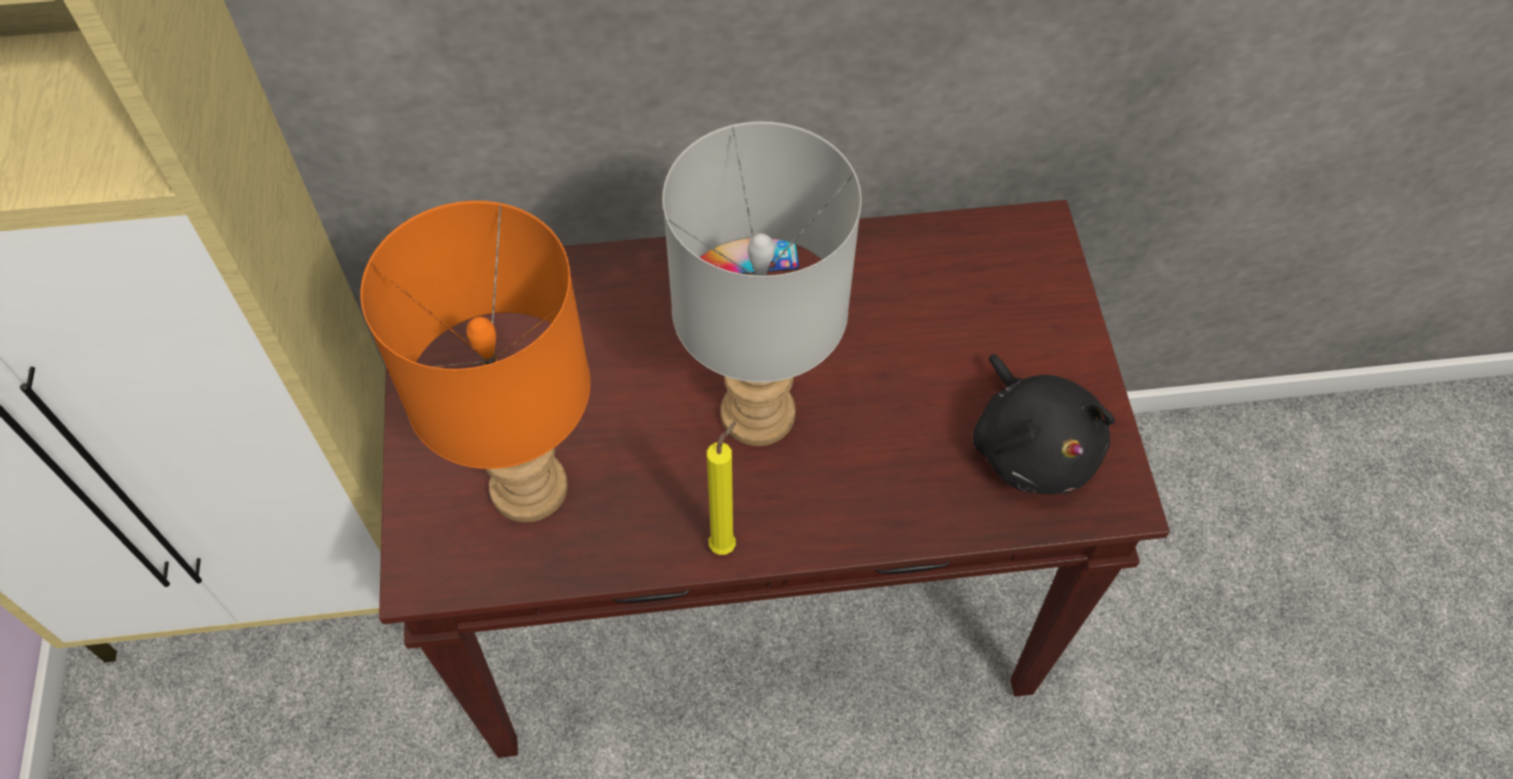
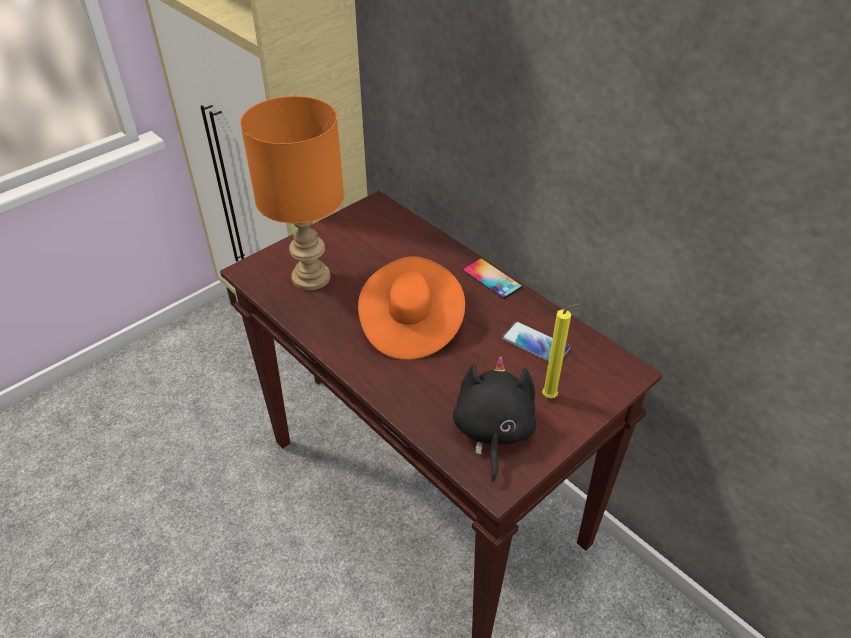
camera: 55 degrees right, 15 degrees down
(725, 544) = (335, 348): yellow candle -> yellow candle (552, 396)
(757, 416) = (410, 325): grey table lamp -> orange hat
(914, 293) = (535, 344): none -> phone
(1032, 446) = (492, 432): black plush toy -> black plush toy turned 150 degrees clockwise

